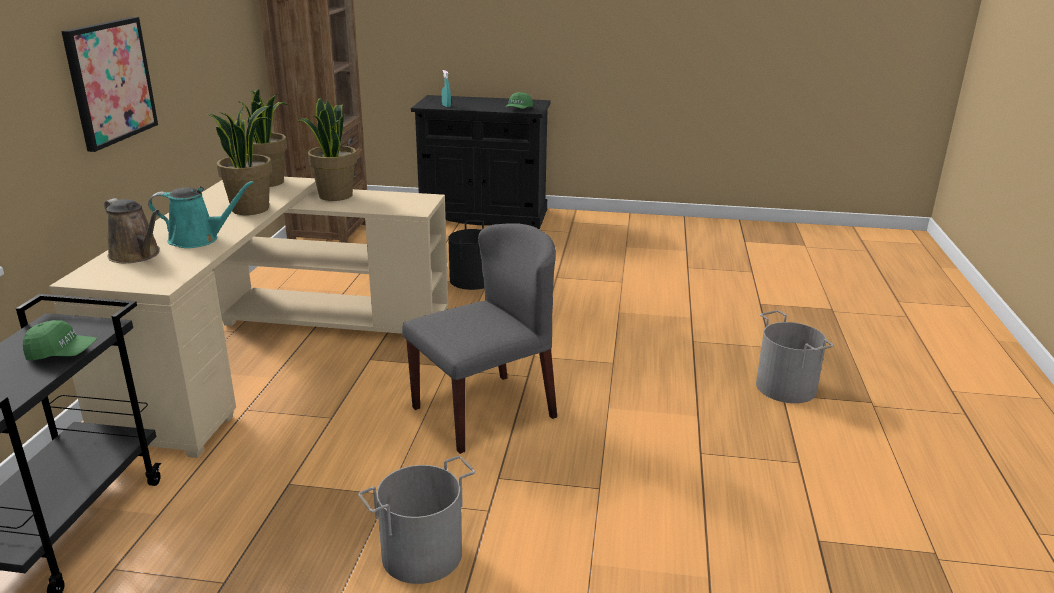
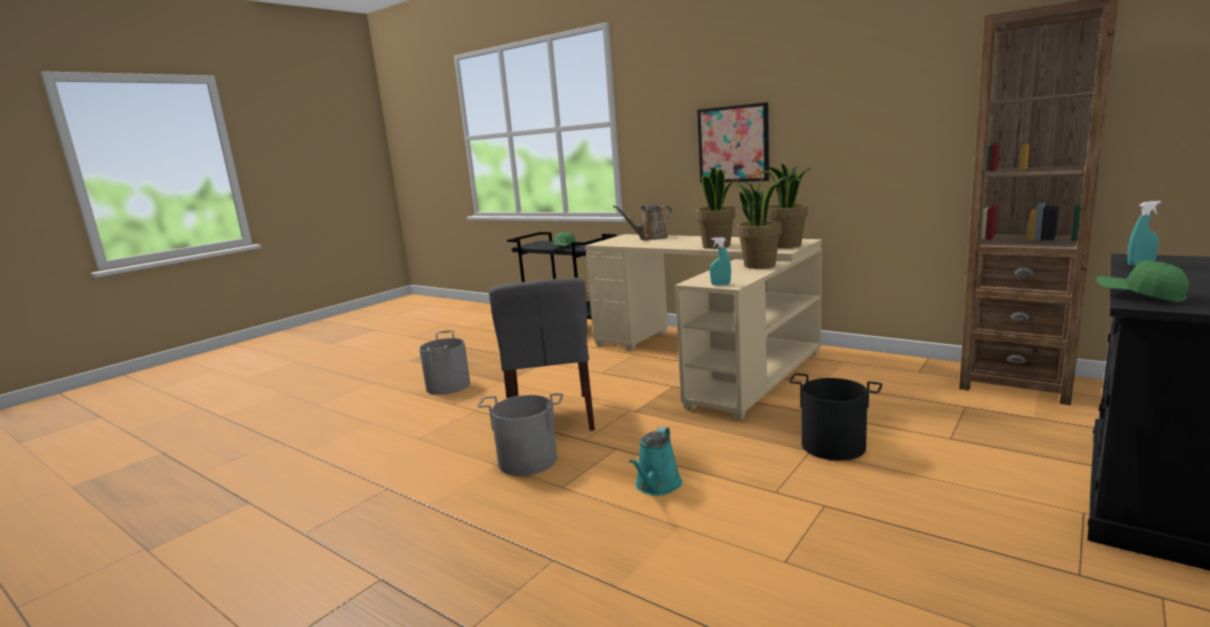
camera: 120 degrees right, 10 degrees down
(198, 239) = (664, 243): turquoise watering can -> turquoise watering can (657, 486)
(426, 201) = (720, 284): none -> turquoise spray bottle
(786, 387) = (386, 590): grey bucket -> grey bucket (527, 461)

